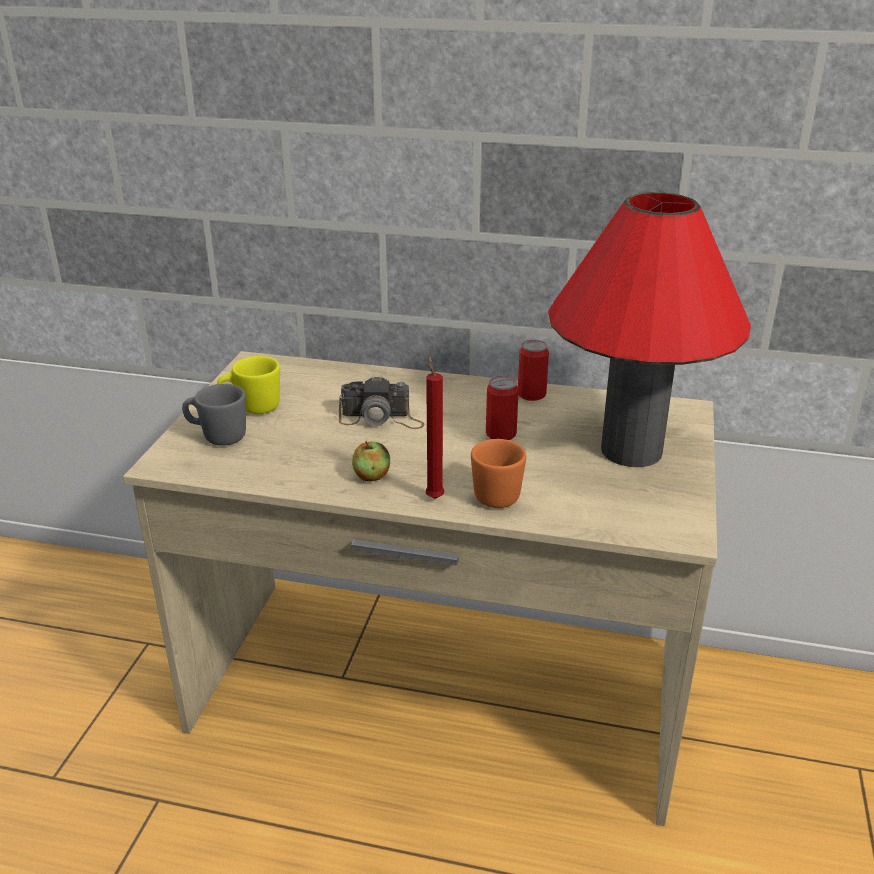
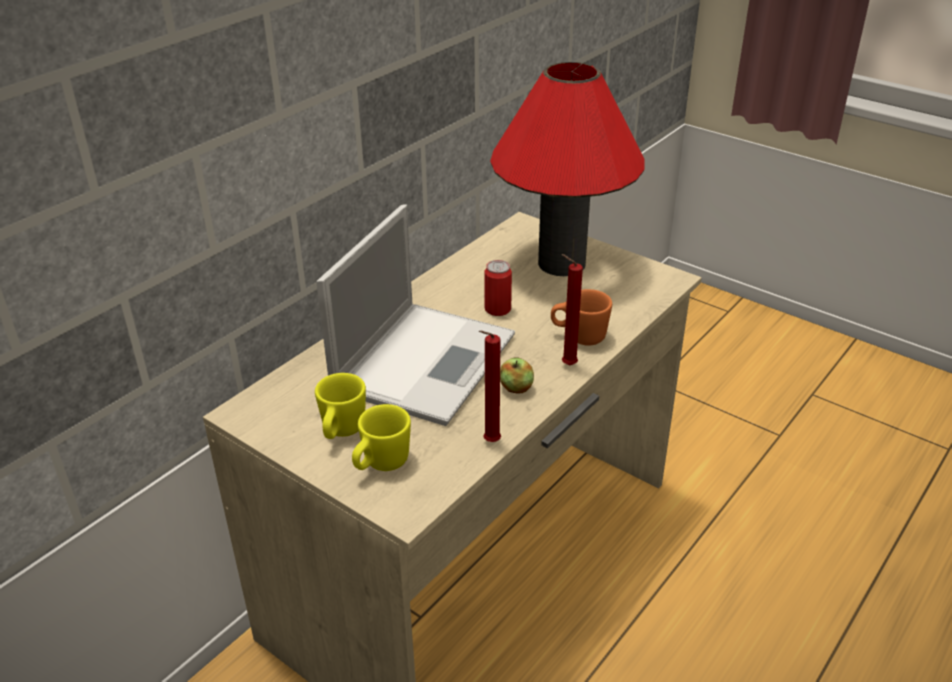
camera: 65 degrees left, 5 degrees up
(217, 437) = (381, 464): grey mug -> yellow mug
(275, 481) = (489, 442): none -> red candle
(381, 419) = (426, 360): camera -> laptop
(531, 394) = (447, 277): can -> none

